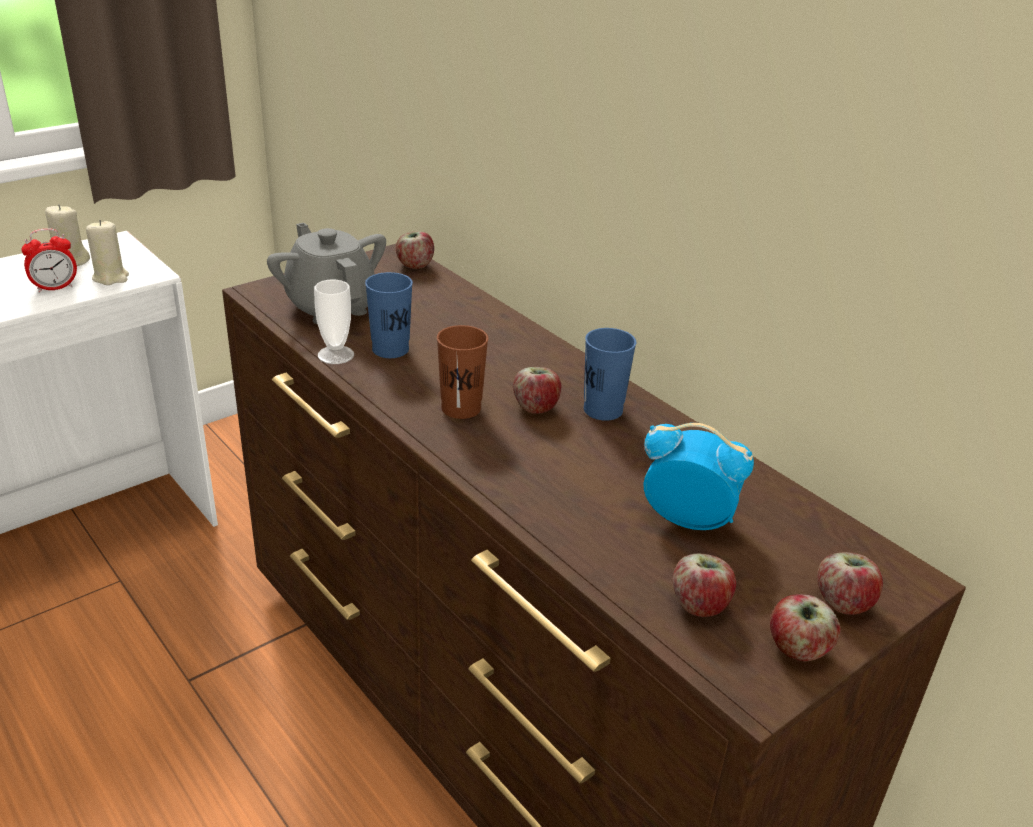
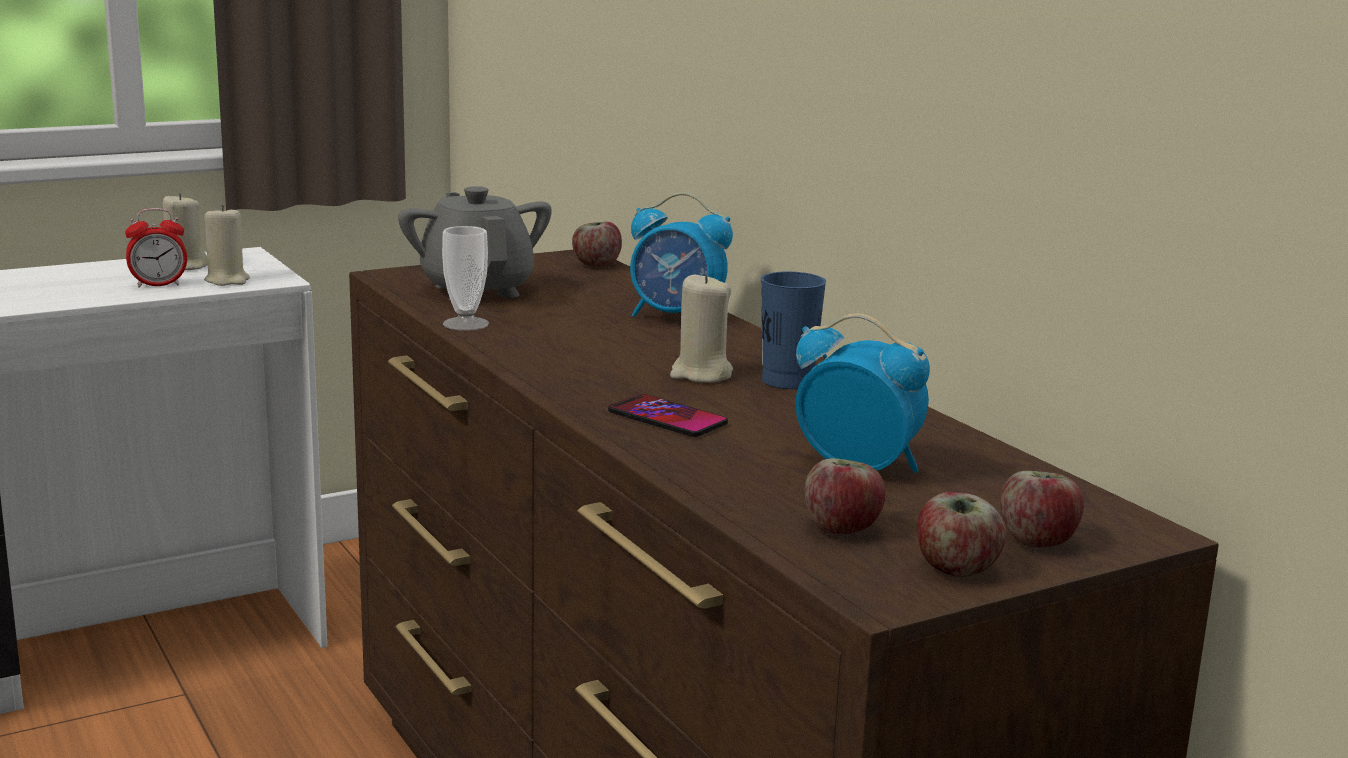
camera: 10 degrees right, 15 degrees down
(390, 349) = (535, 323): blue cup -> none
(461, 408) = (604, 370): brown cup -> none
(495, 331) = (676, 317): none -> alarm clock
(527, 469) = (667, 418): none -> phone
(536, 407) = (701, 374): apple -> beige candle

